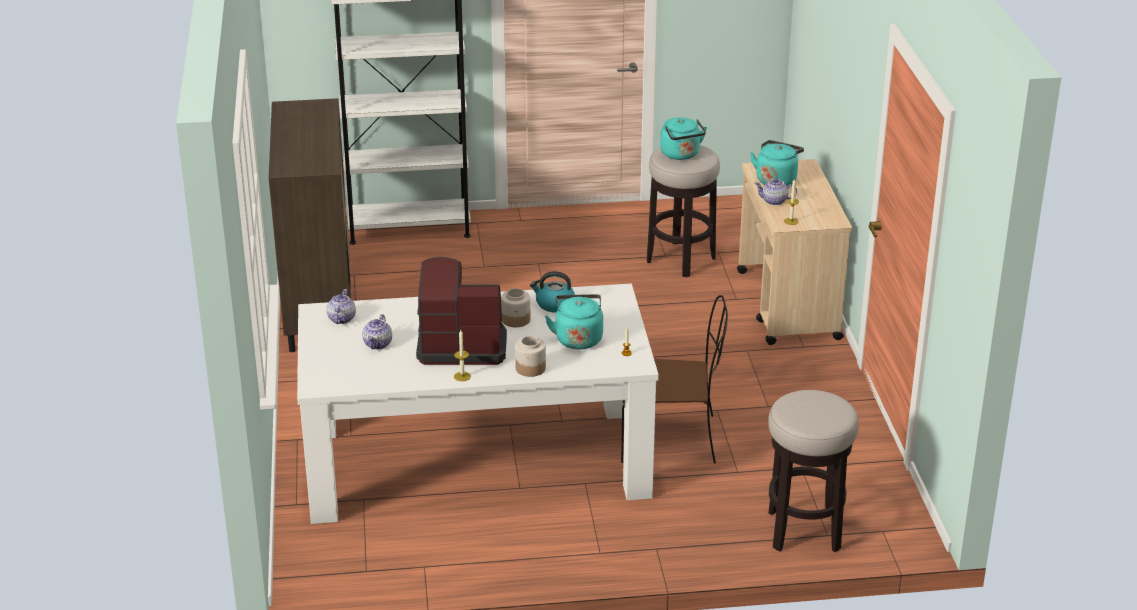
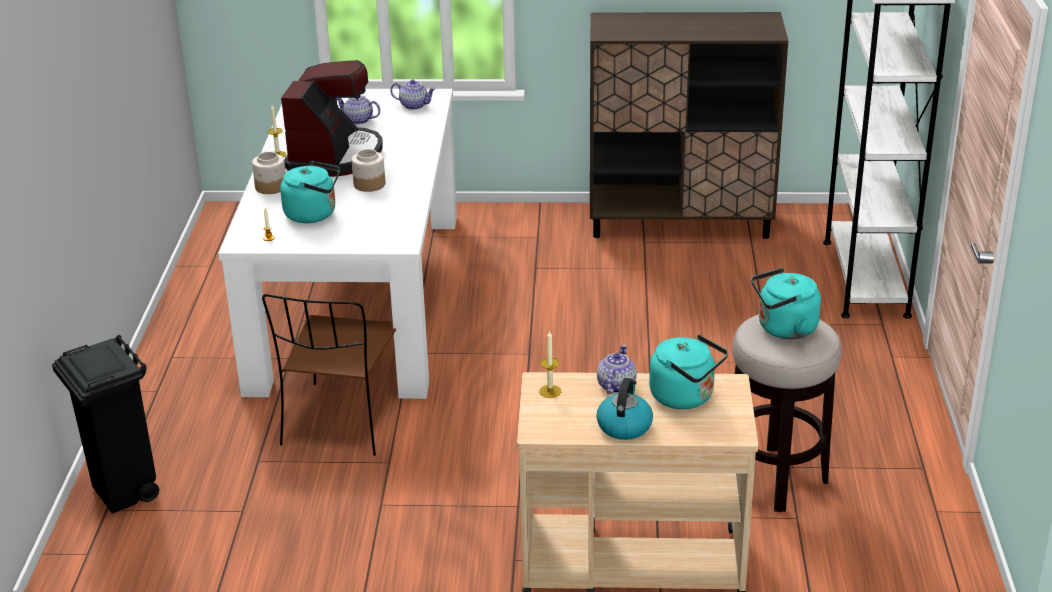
camera: 100 degrees right, 0 degrees up
(554, 304) = (391, 206): kettle -> kettle (624, 425)
(804, 530) = (125, 493): stool -> black trash can

